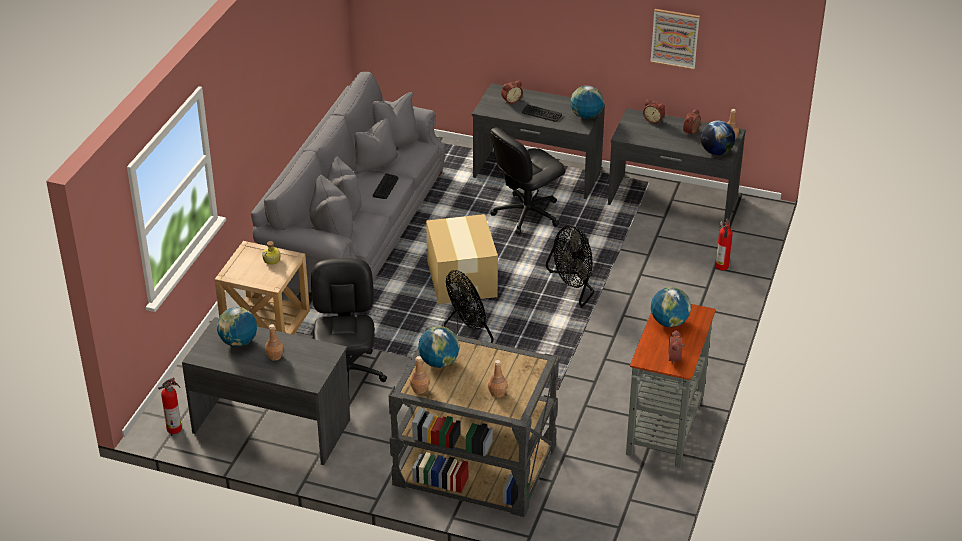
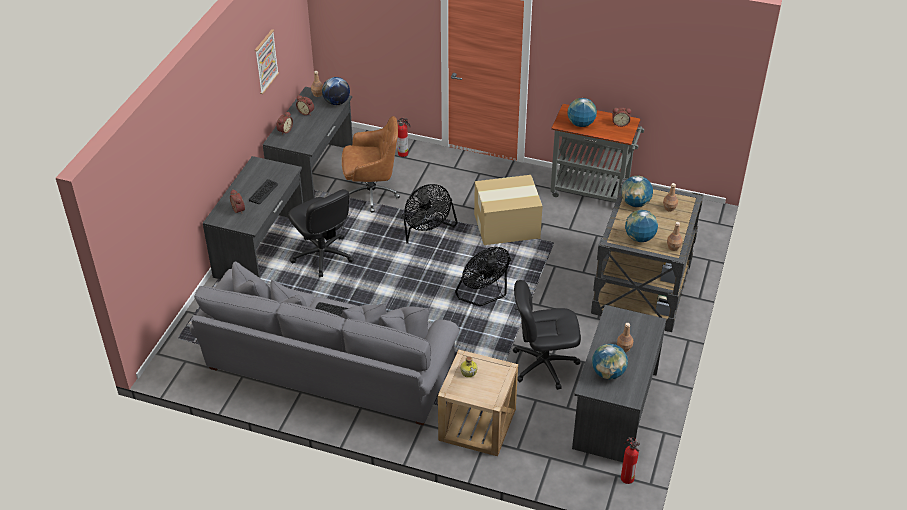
camera: 90 degrees left, 5 degrees up
(462, 278) = (413, 295): cardboard box -> cardboard box (505, 226)
(586, 116) = (271, 167): globe -> globe (635, 203)
(638, 244) = (371, 193): none -> brown office chair

